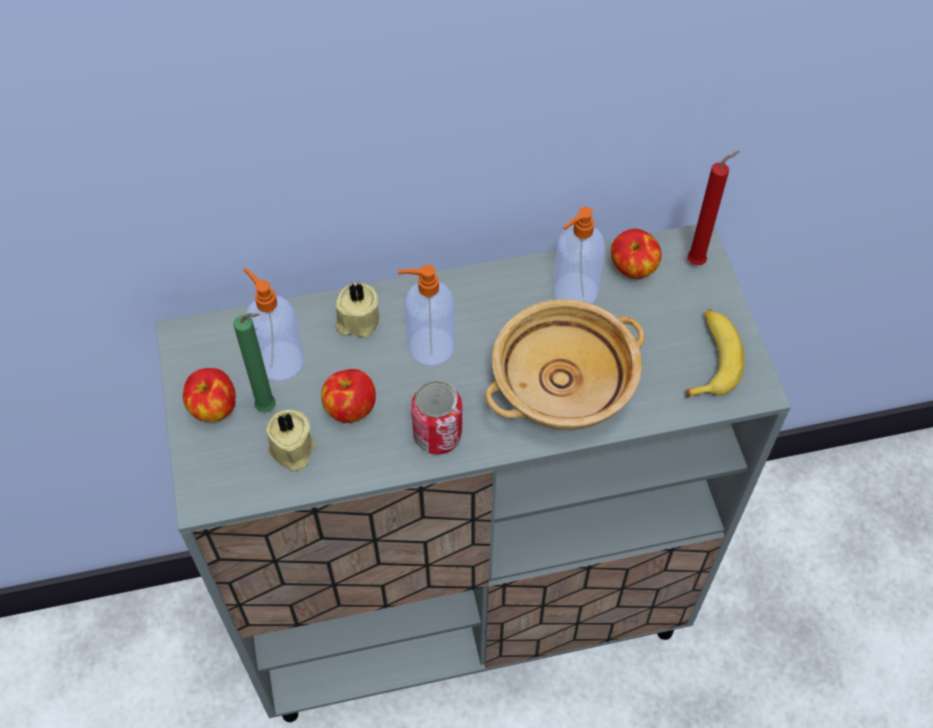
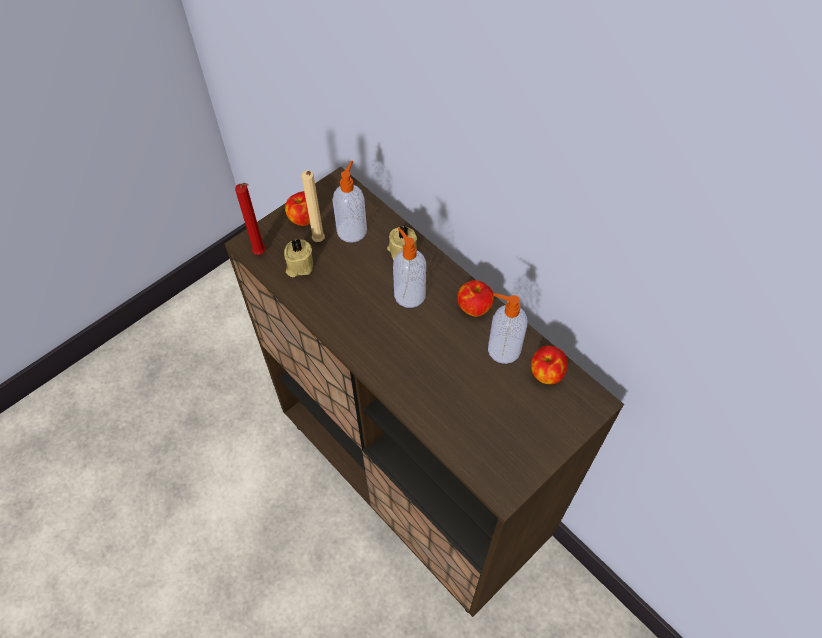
camera: 60 degrees right, 0 degrees up
(269, 408) = (319, 242): green candle -> beige candle
(350, 408) = (342, 278): apple -> apple (474, 307)
(437, 435) = (352, 328): can -> none
(468, 610) = (413, 483): grey cabinet -> brown cabinet
(563, 386) = (428, 376): beige bowl -> none
(698, 261) = (582, 410): red candle -> red candle (261, 254)
(710, 359) = (508, 453): banana -> none

